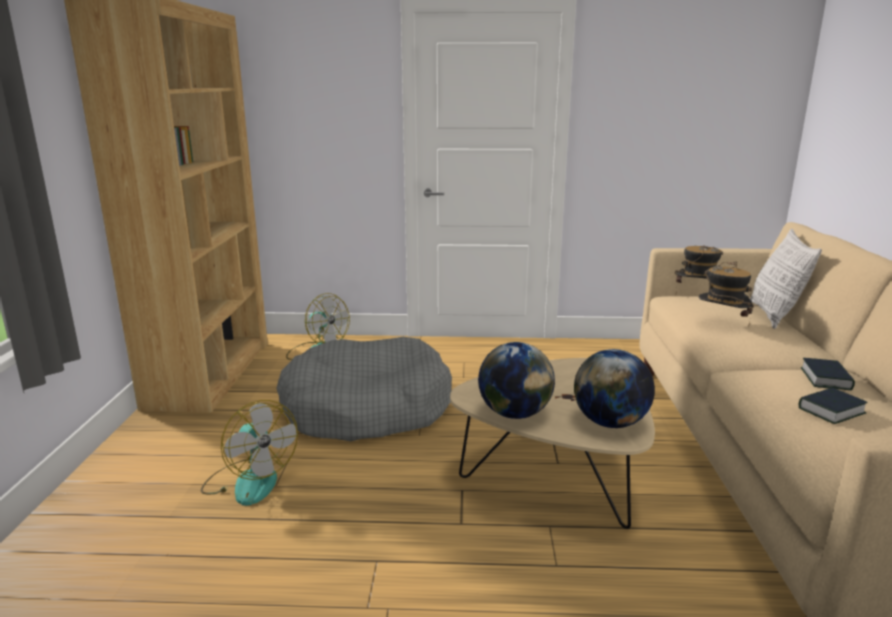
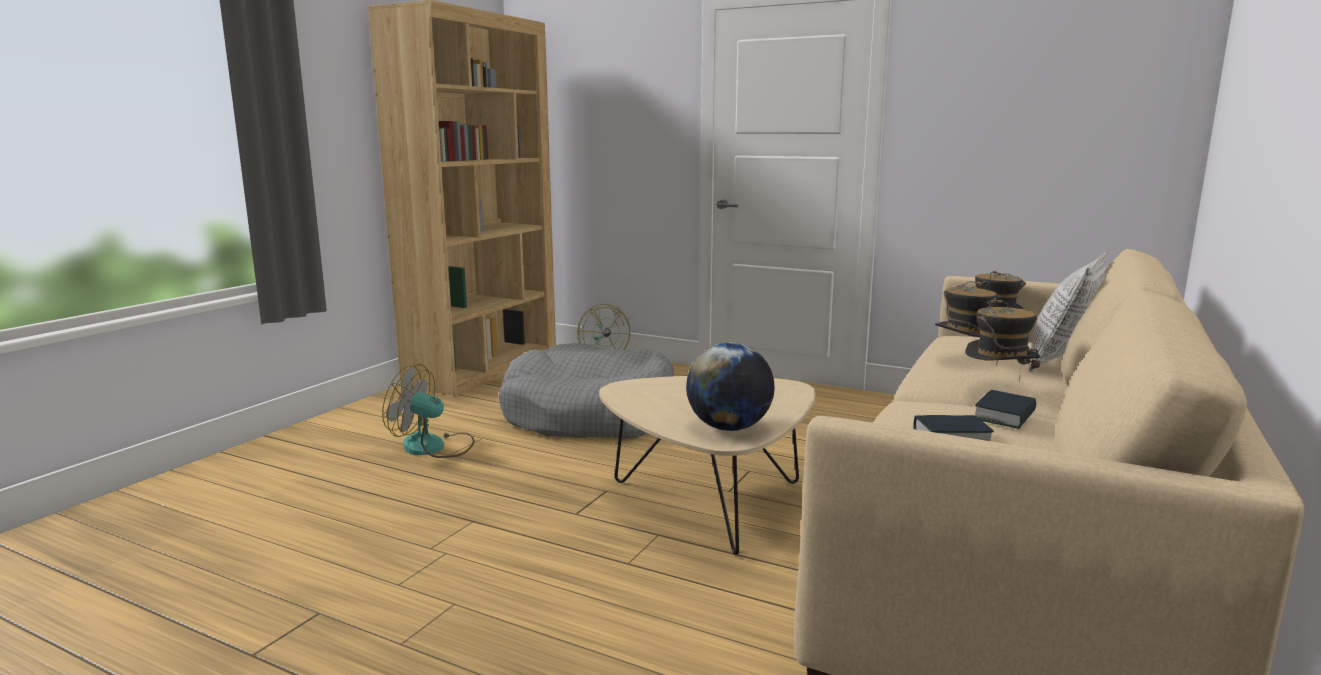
camera: 25 degrees right, 5 degrees down
(249, 481) = (433, 447): fan -> fan turned 120 degrees clockwise
(514, 413) = (643, 406): globe -> none
(780, 349) = (998, 388): none -> hat

